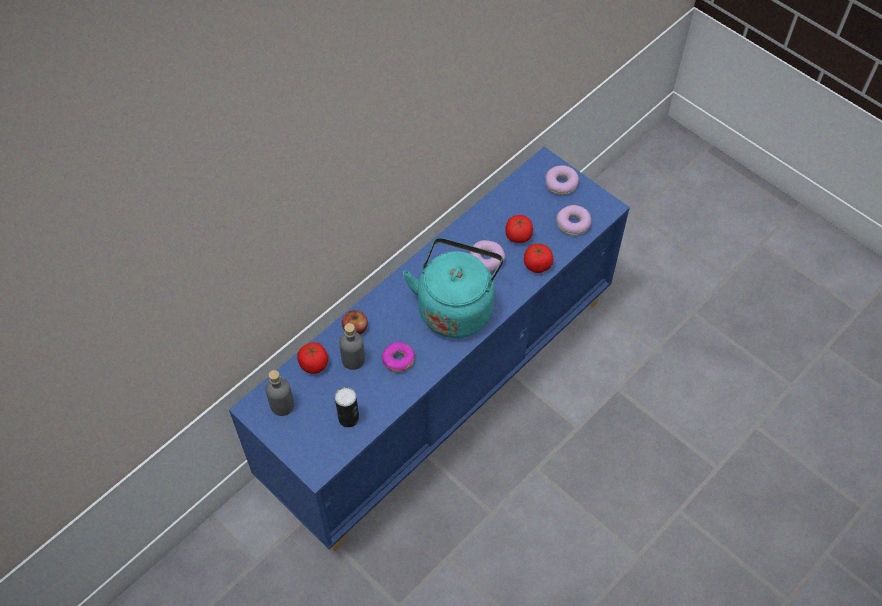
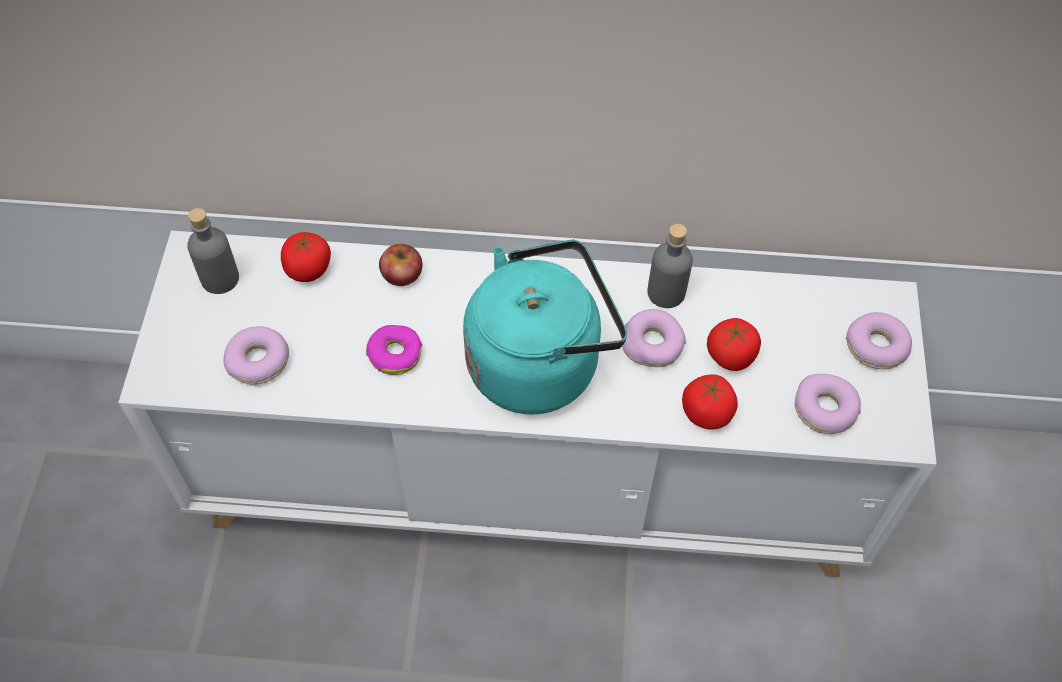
camera: 50 degrees right, 0 degrees up
(348, 418) = (258, 361): can -> donut
(353, 359) = (351, 305): grey bottle -> grey bottle (666, 292)
(441, 389) = (531, 481): blue cabinet -> white cabinet

